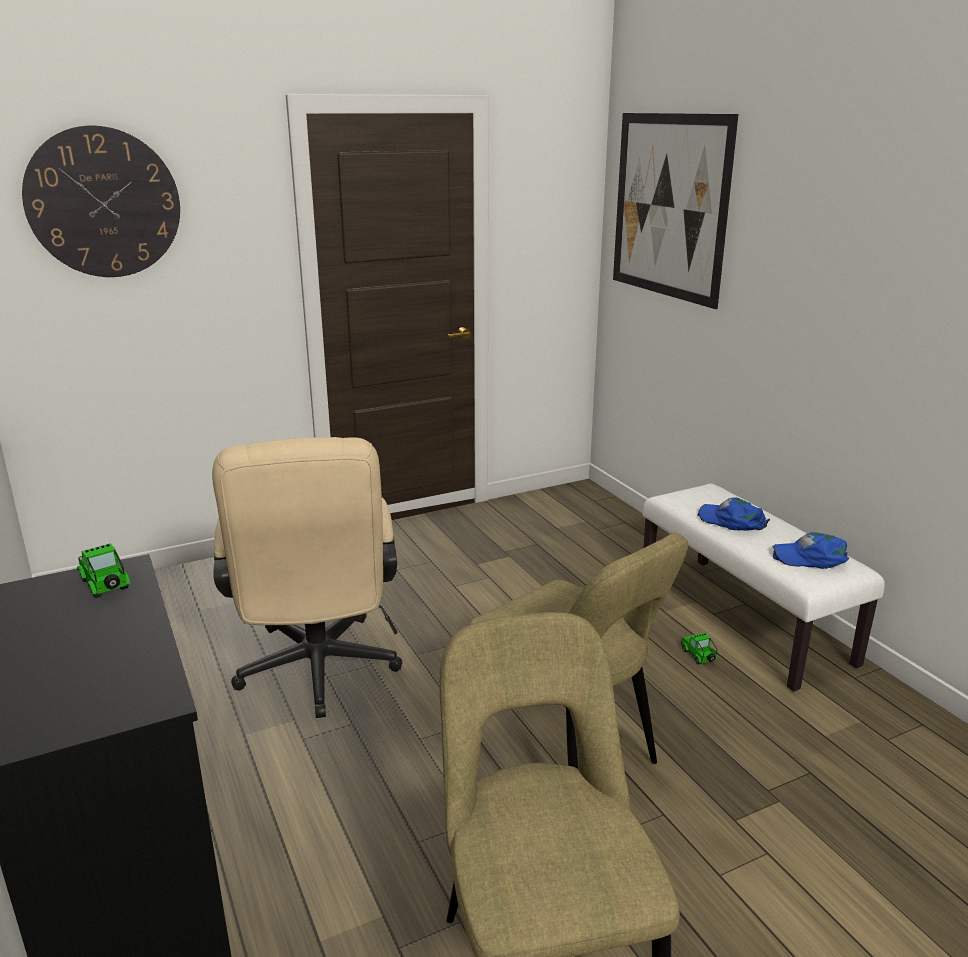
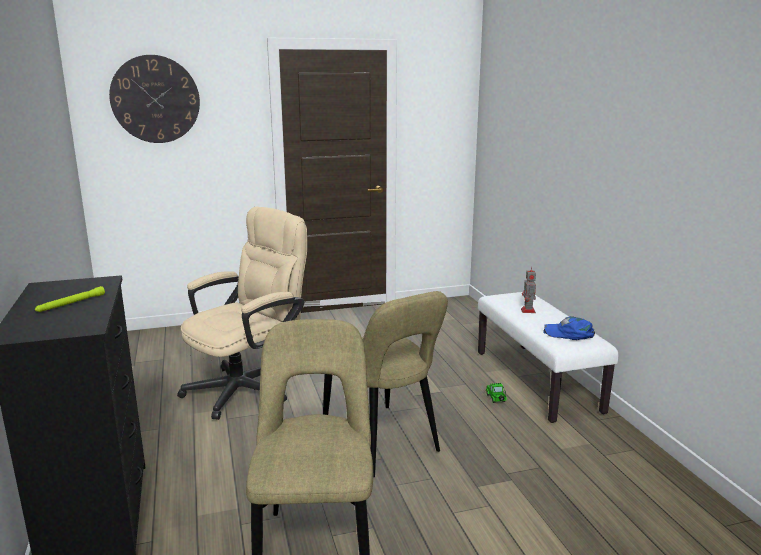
camera: 10 degrees right, 5 degrees down
(89, 637) = (70, 304): none -> green flashlight
(106, 585) = (91, 285): toy car -> none
(318, 674) = (248, 387): beige office chair -> beige office chair turned 135 degrees counterclockwise
(669, 206) = (510, 109): picture -> none
(732, 521) = (528, 311): blue cap -> toy robot

